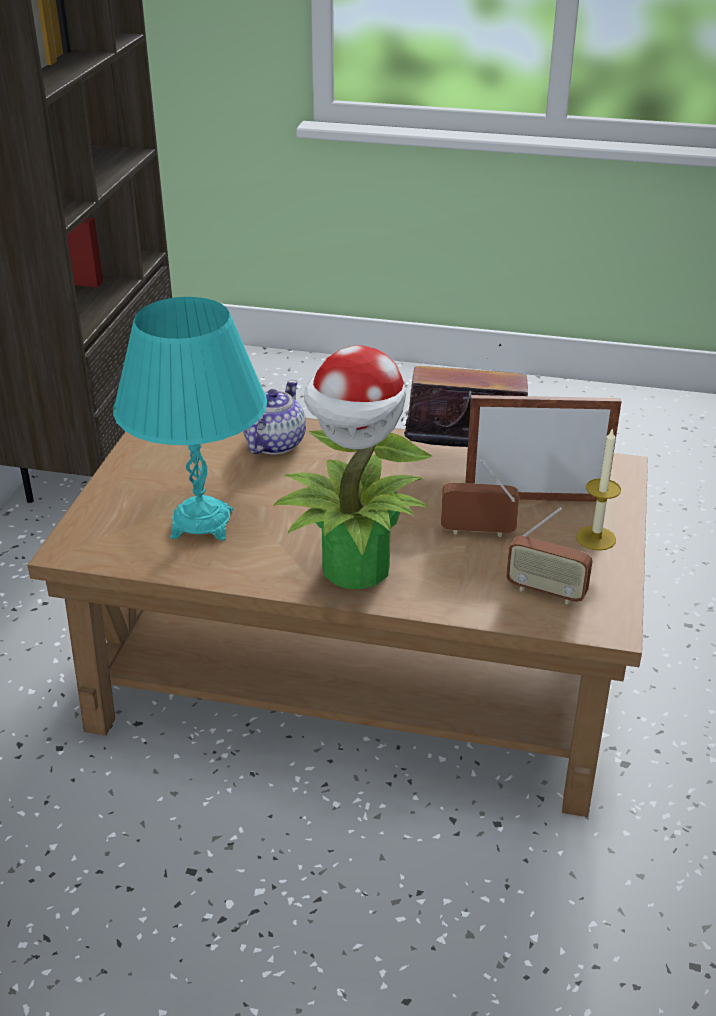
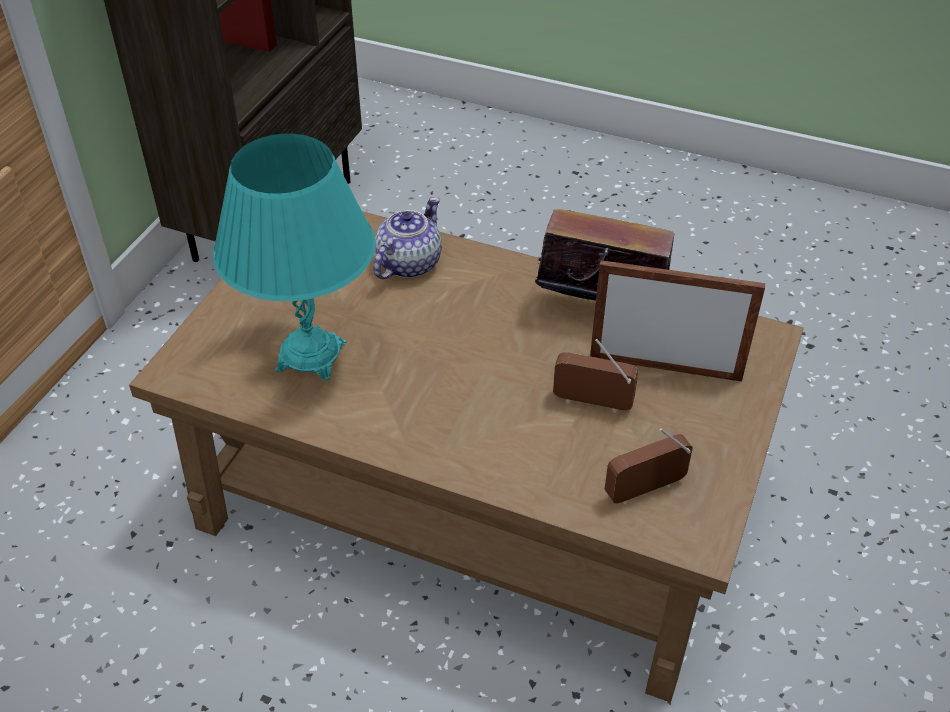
camera: 10 degrees right, 10 degrees up
(356, 569) = (453, 434): potted plant -> none
(546, 592) = (645, 490): radio -> radio turned 120 degrees clockwise
(596, 538) = (717, 428): candle -> none

